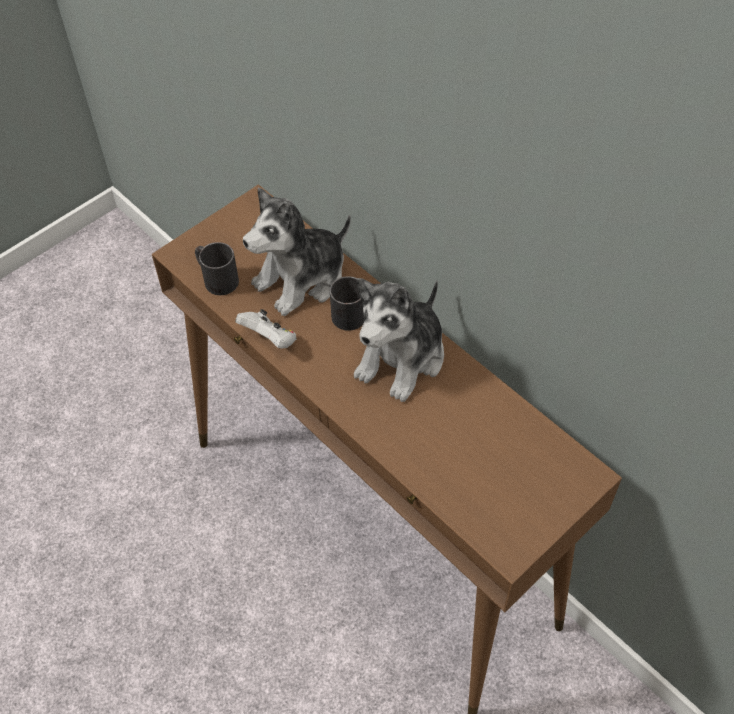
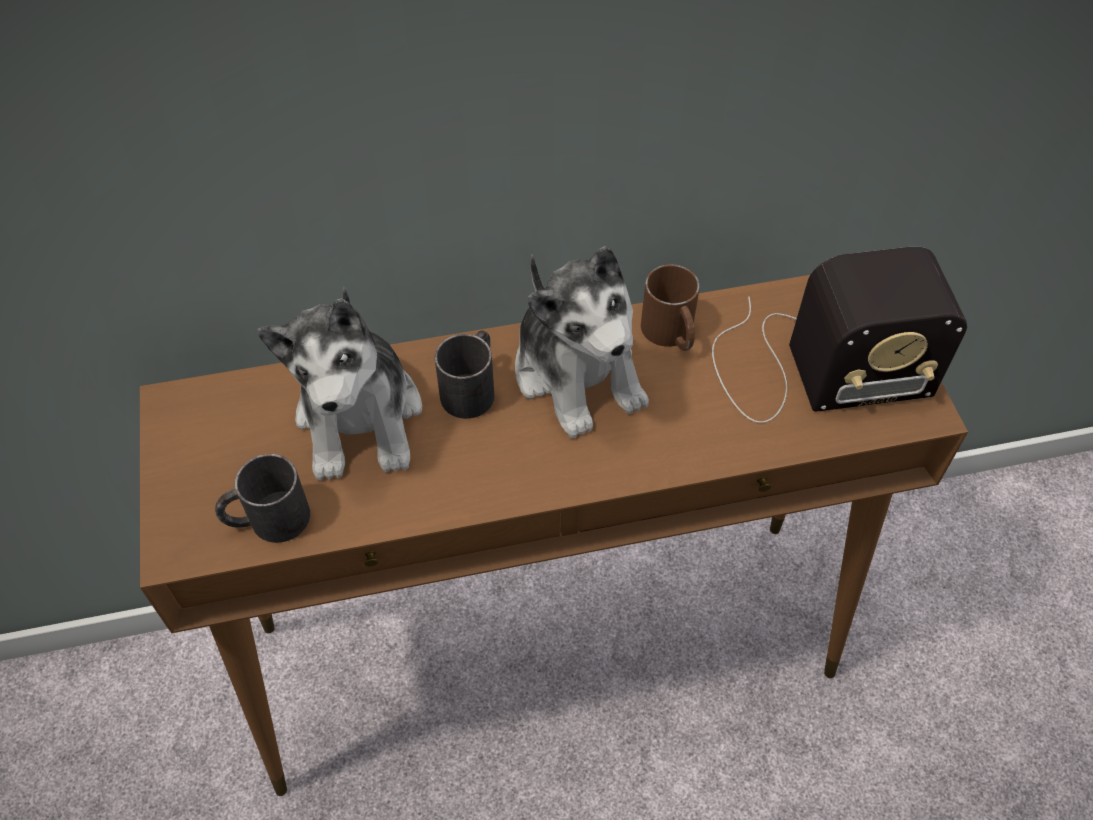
camera: 60 degrees left, 0 degrees up
(270, 339) = (434, 505): white game controller -> none
(466, 389) = (671, 334): none -> brown mug
(497, 474) = (811, 368): none -> radio

